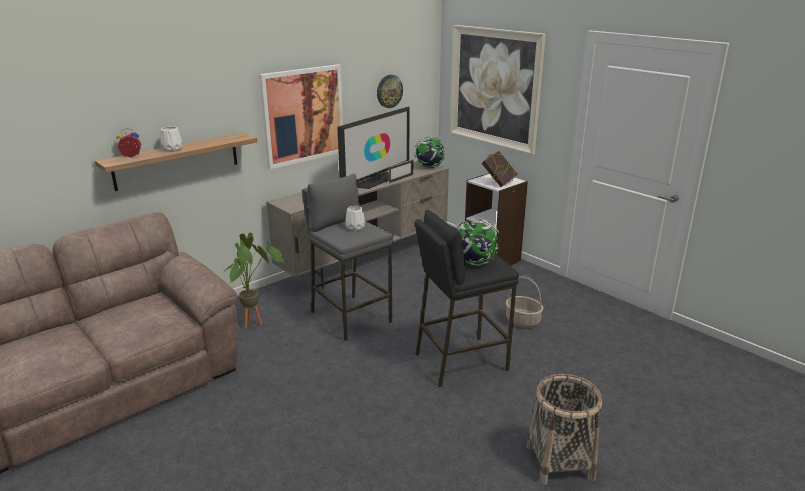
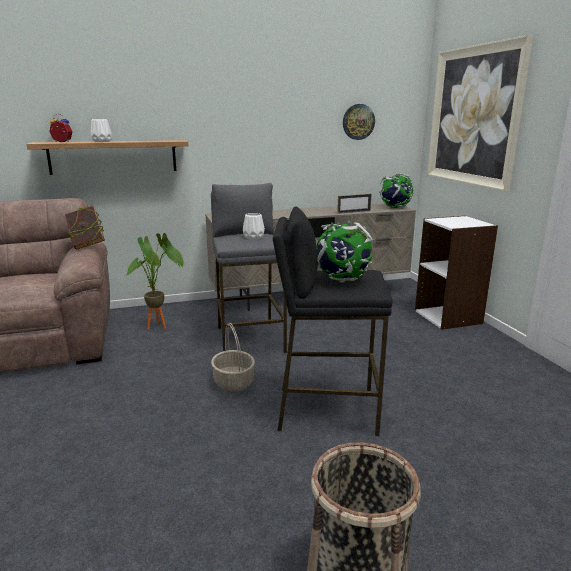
camera: 25 degrees right, 5 degrees down
(303, 115) = (253, 132): picture -> none
(375, 181) = (325, 211): television -> none
(498, 183) = (458, 223): book -> book (87, 246)
(523, 321) = (440, 385): basket -> basket (234, 382)

